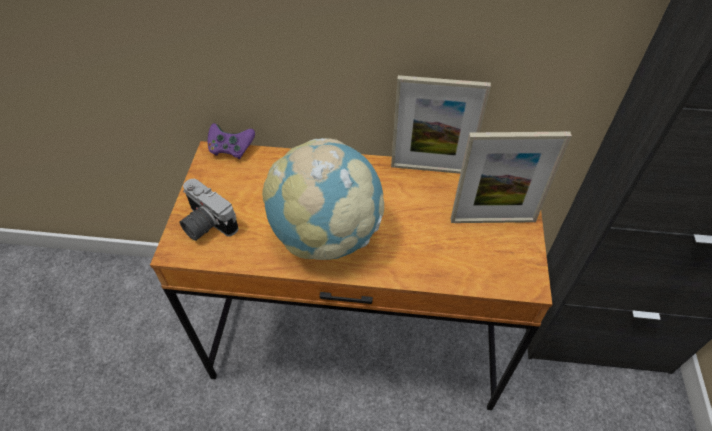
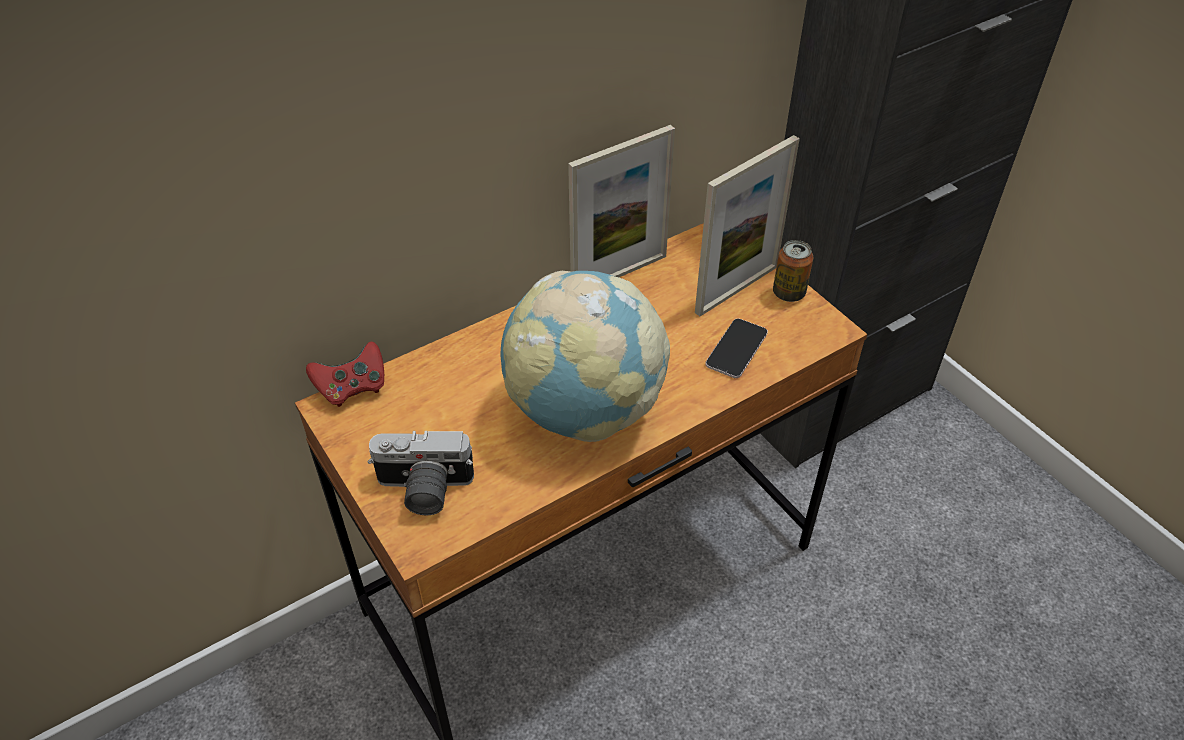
camera: 40 degrees left, 5 degrees down
(231, 149) = (352, 388): purple game controller -> red game controller
(452, 257) = (736, 349): none -> phone
(525, 243) = (788, 293): none -> can

